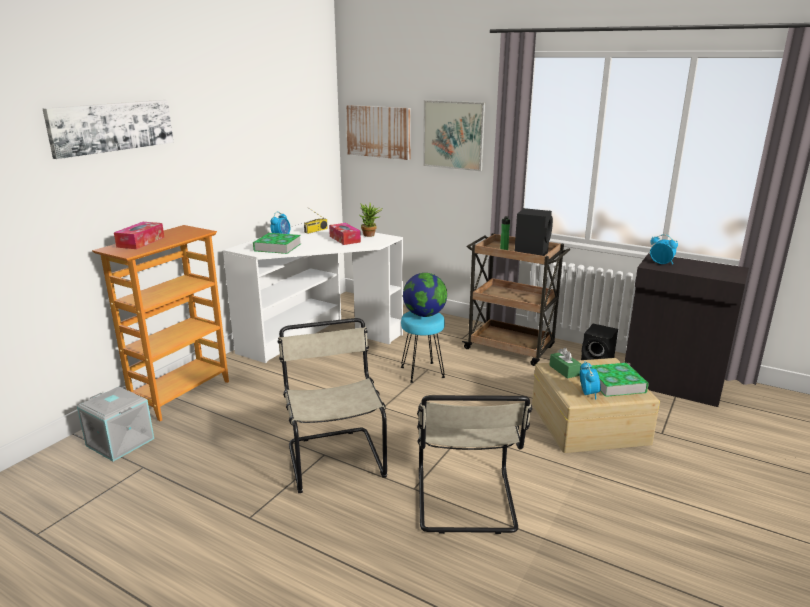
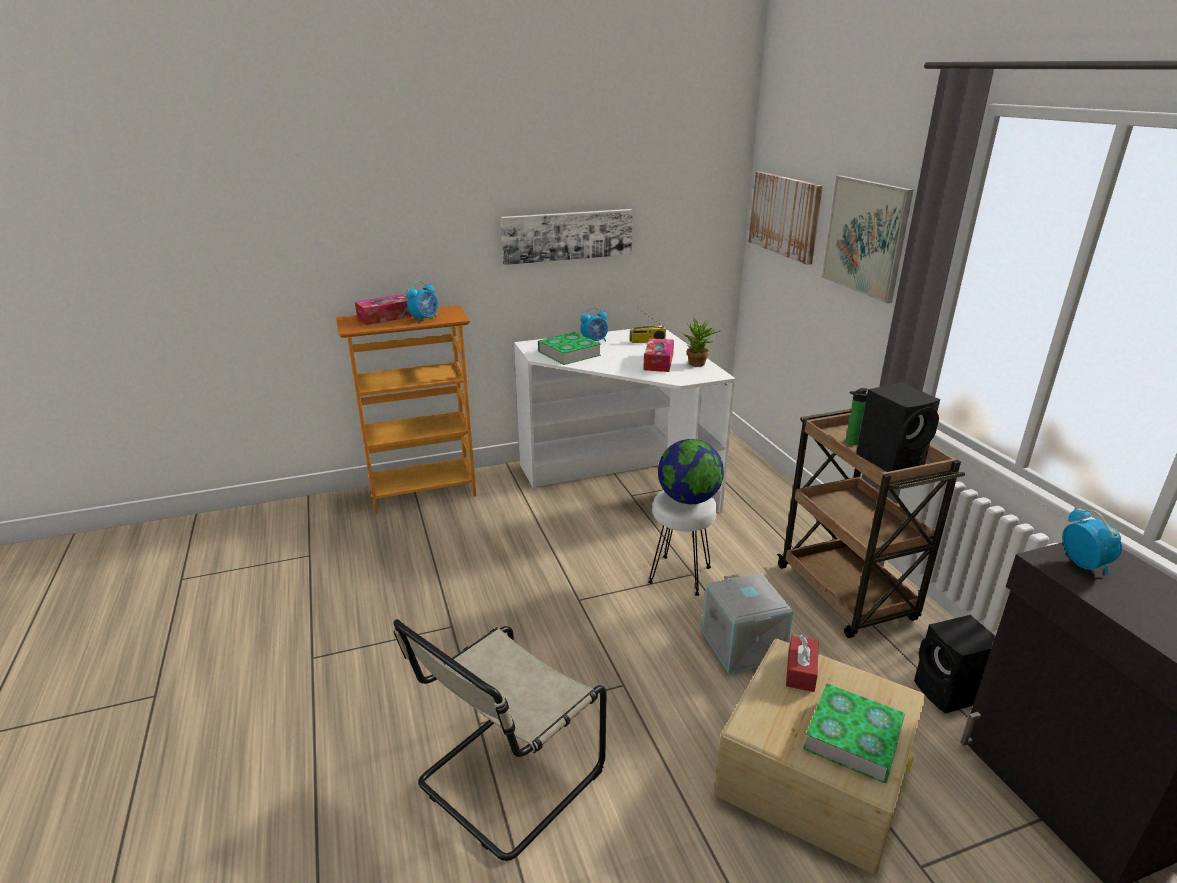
camera: 40 degrees right, 5 degrees up
(112, 127) = (375, 184): picture -> picture (567, 235)
(121, 442) = (326, 521): grey storage box -> grey storage box (744, 646)
(334, 457) = (455, 636): beige chair -> none
(422, 373) = (679, 576): turquoise stool -> white stool
(564, 370) = (801, 671): green tissue box -> red tissue box
(588, 393) = (782, 729): alarm clock -> alarm clock (424, 319)

